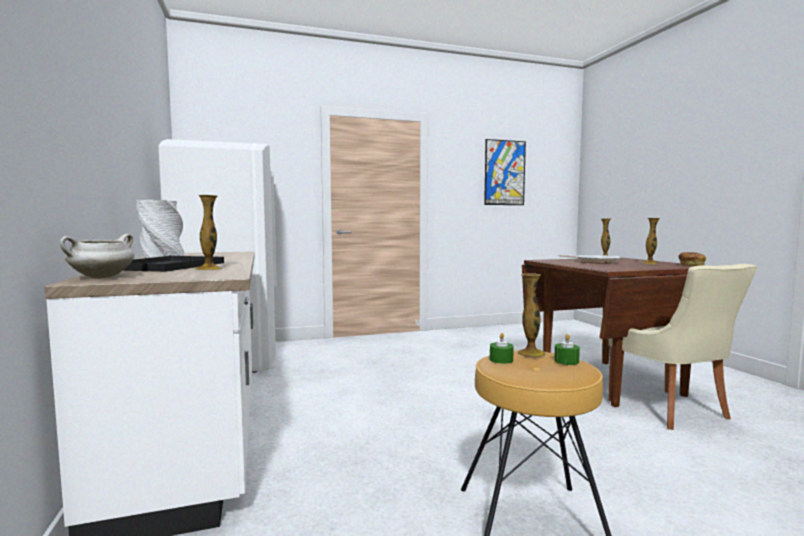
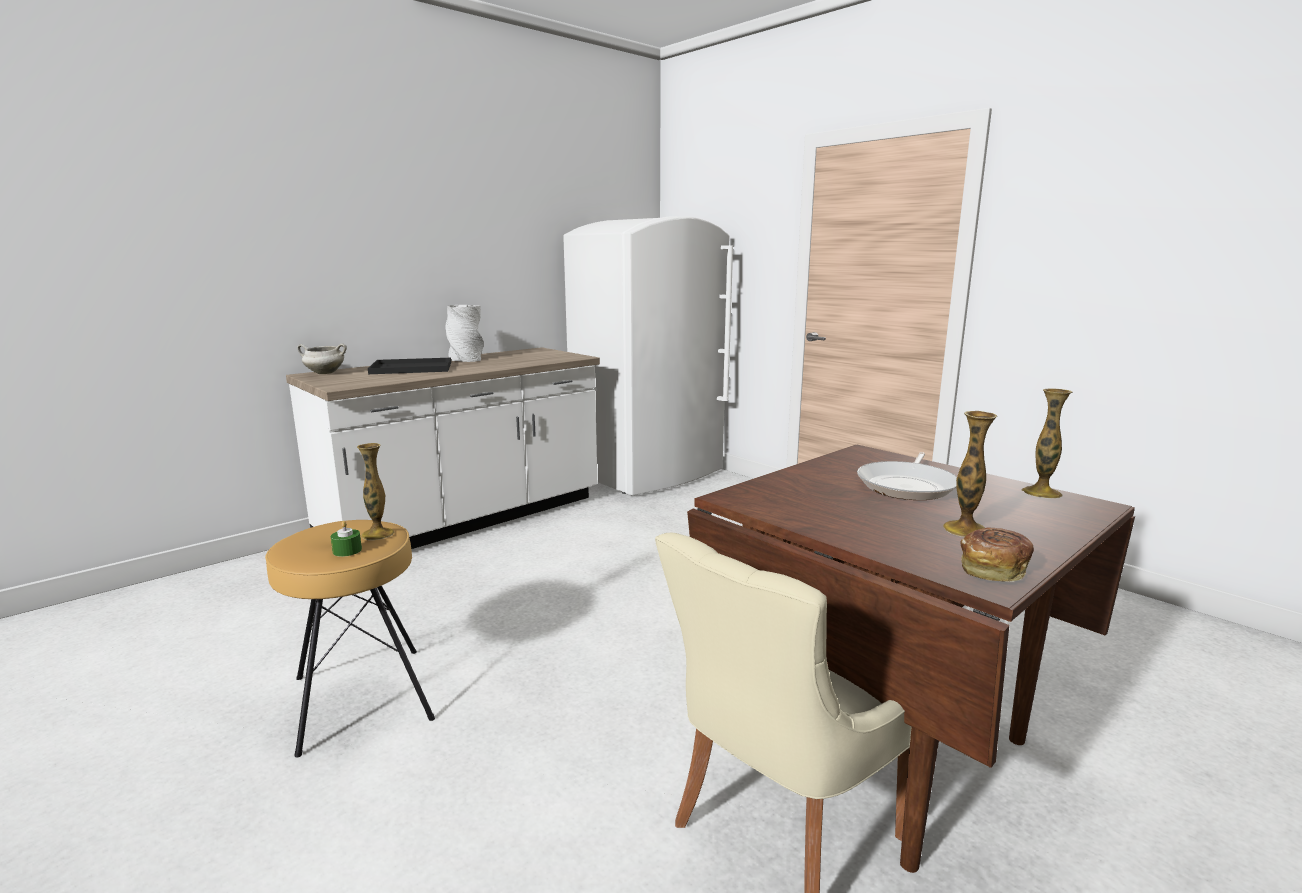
camera: 65 degrees right, 10 degrees up
(208, 269) = (390, 377): vase -> none
(501, 360) = (349, 524): green candle -> none
(504, 173) = (1191, 223): picture -> none

